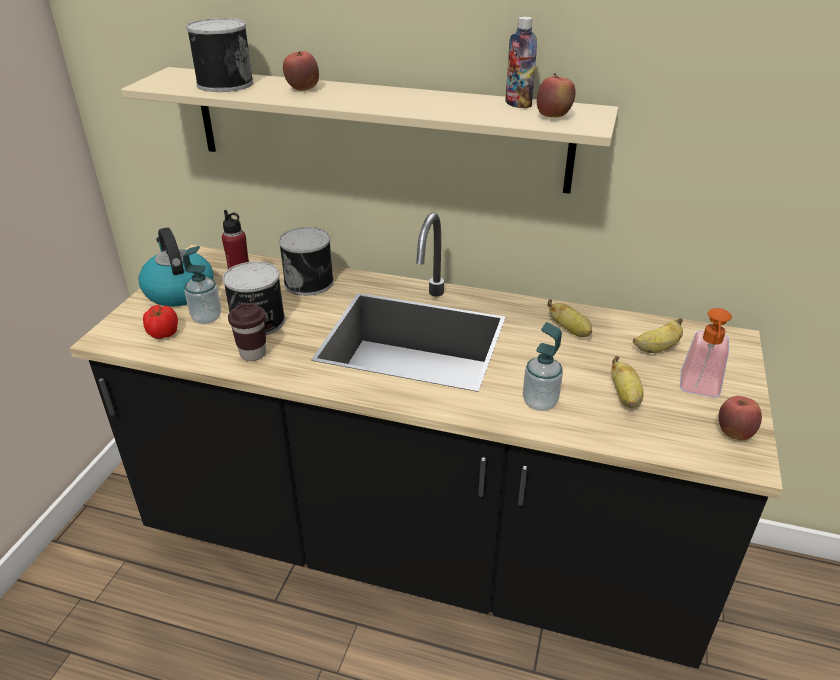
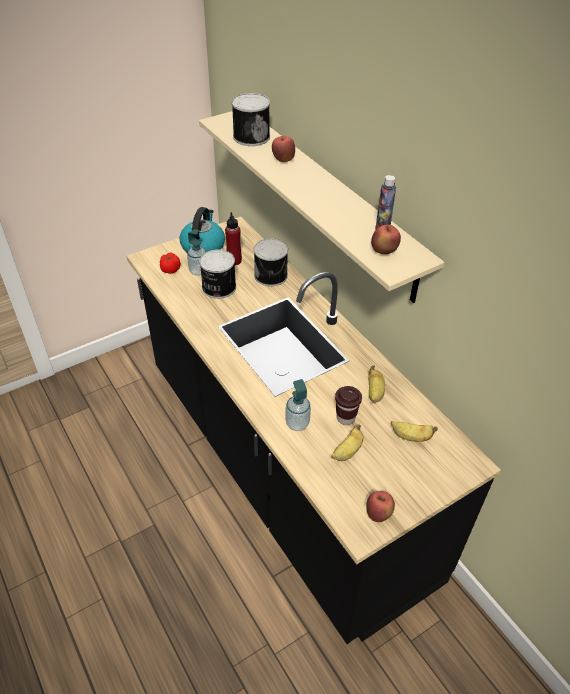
camera: 40 degrees right, 10 degrees up
(253, 354) = (196, 306): brown cup -> brown cup (345, 418)
(699, 390) = (397, 477): soap dispenser -> none

